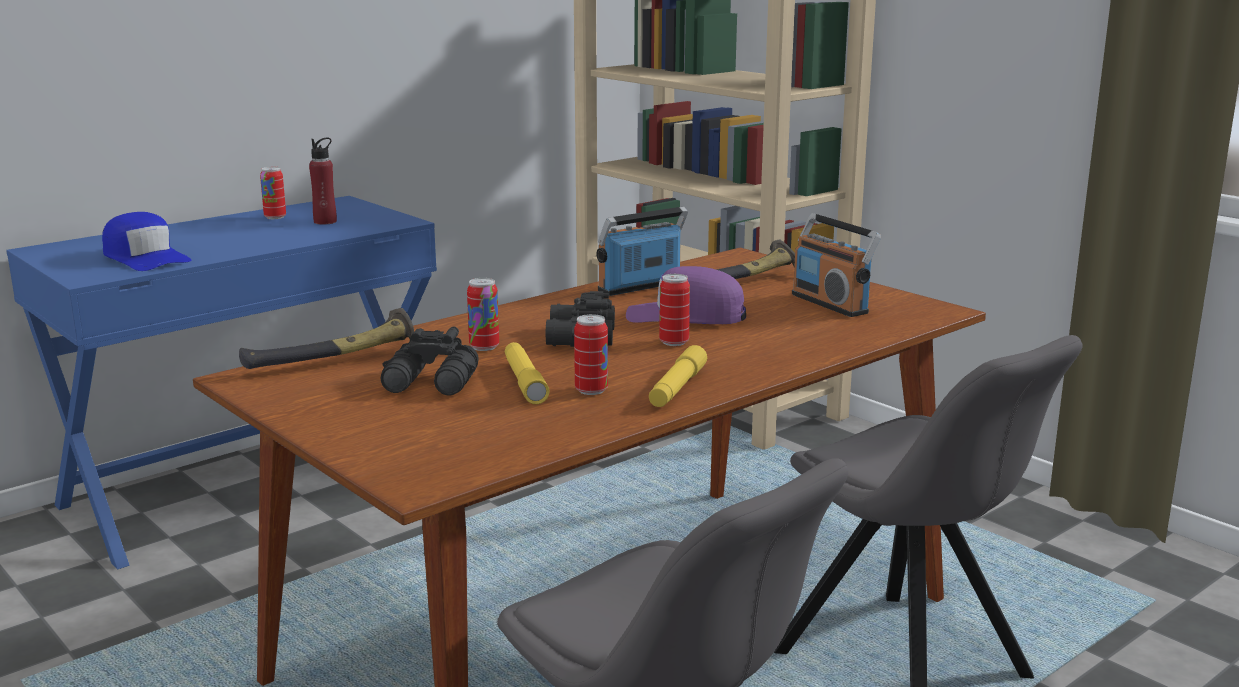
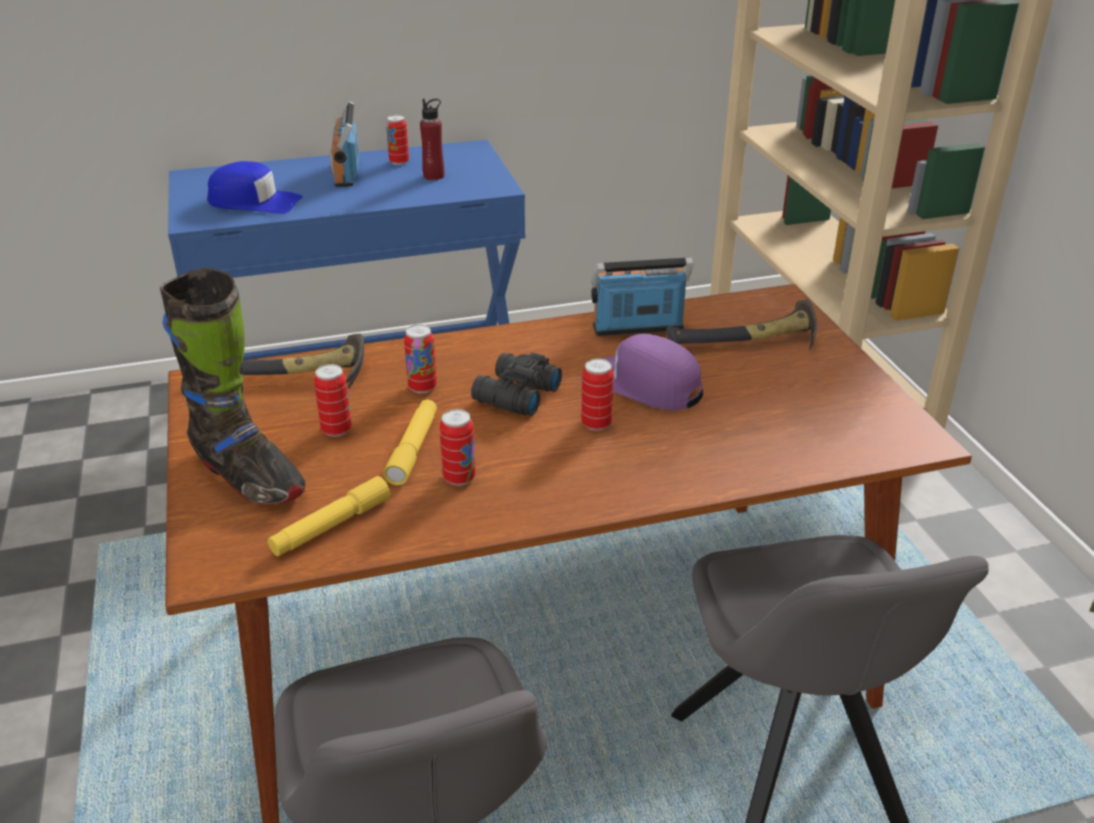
camera: 25 degrees right, 15 degrees up
(145, 257) = (254, 202): blue cap -> blue cap turned 60 degrees counterclockwise
(379, 425) = (248, 477): none -> black boot
(432, 384) = (336, 430): black binoculars -> can
(677, 388) = (539, 496): yellow flashlight -> yellow flashlight (331, 526)
(830, 303) = (807, 400): radio -> radio (346, 173)

